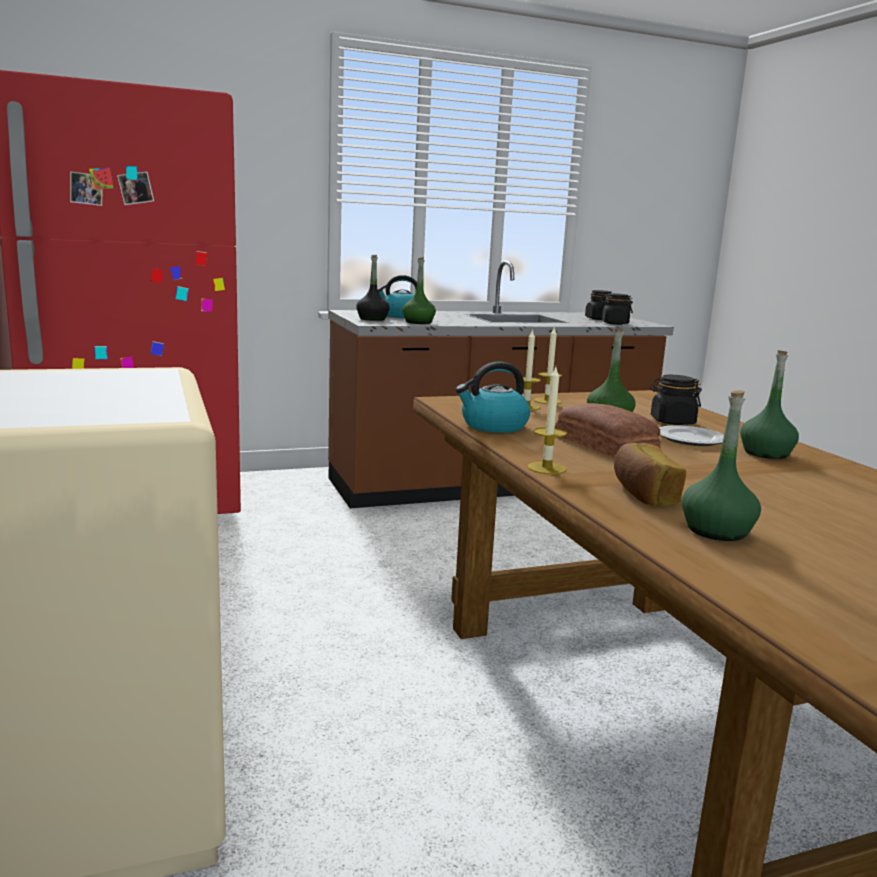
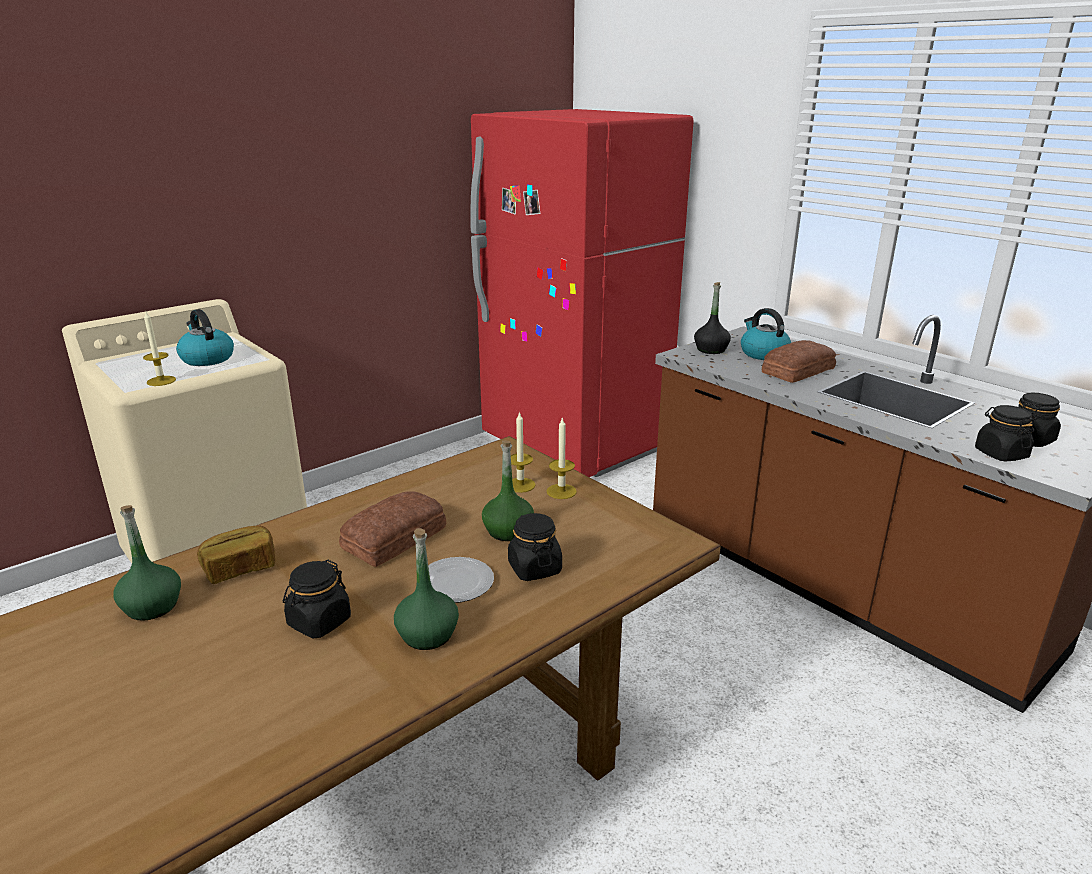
camera: 70 degrees right, 10 degrees up
(418, 322) = (730, 367): green bottle -> none
(446, 318) = (796, 370): none -> bread
(493, 426) = (425, 482): kettle -> kettle (206, 359)
(546, 468) = (299, 521): candle -> candle (161, 381)
(748, 477) = (319, 622): none -> black jar

